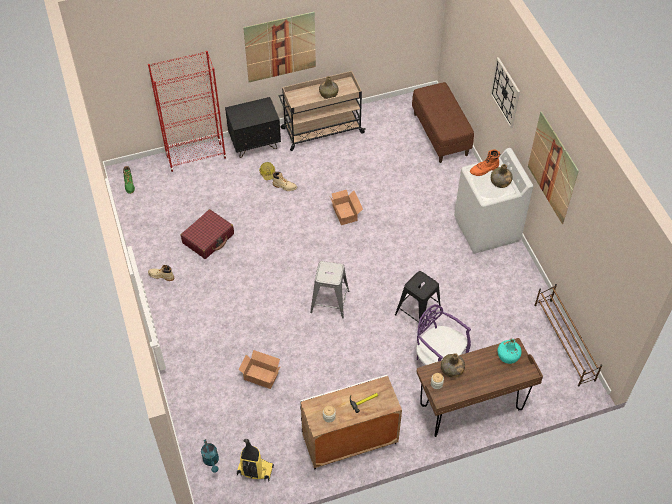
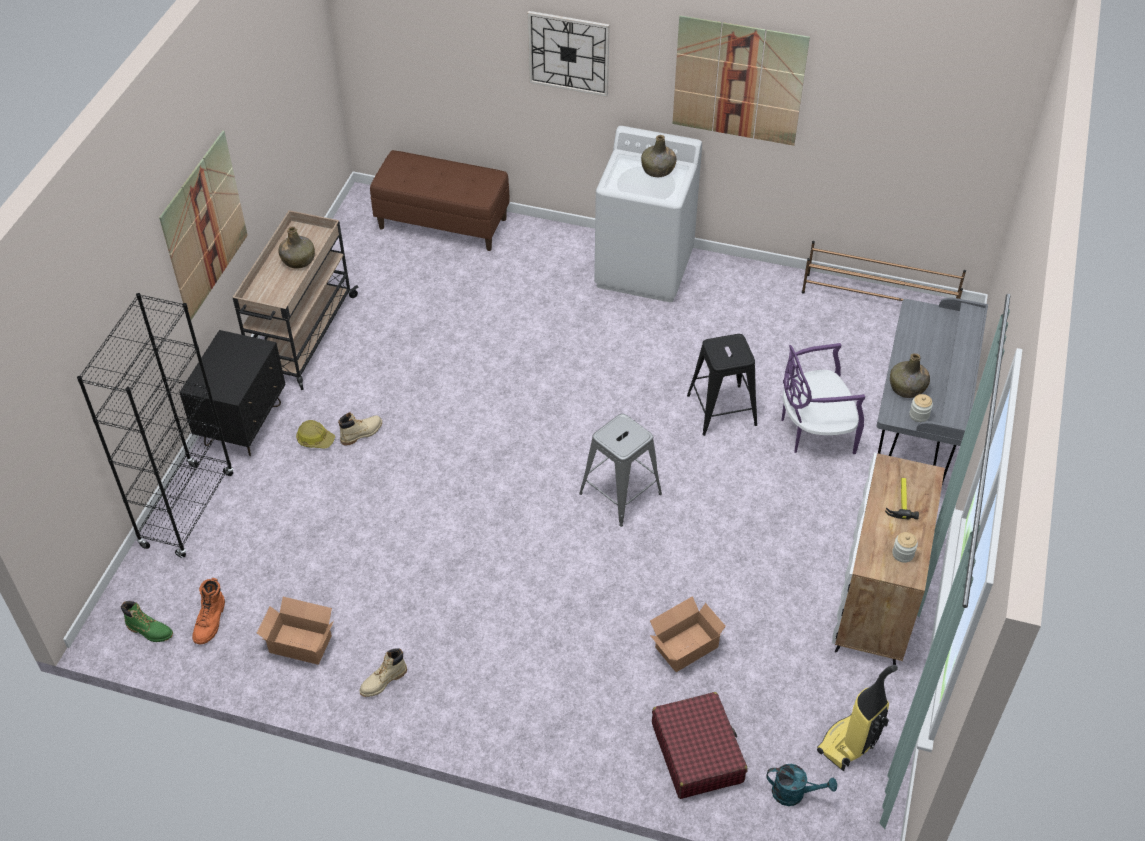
camera: 55 degrees left, 5 degrees down
(196, 157) = (188, 510): red bookcase -> black bookcase
(208, 238) = (368, 579): red suitcase -> red suitcase (697, 752)
(345, 212) = (479, 391): cardboard box -> cardboard box (300, 642)
(471, 408) = (914, 440): brown desk -> grey desk
(484, 170) = (623, 172): orange boot -> orange boot (211, 622)
(508, 355) = (924, 323): turquoise bottle -> none

